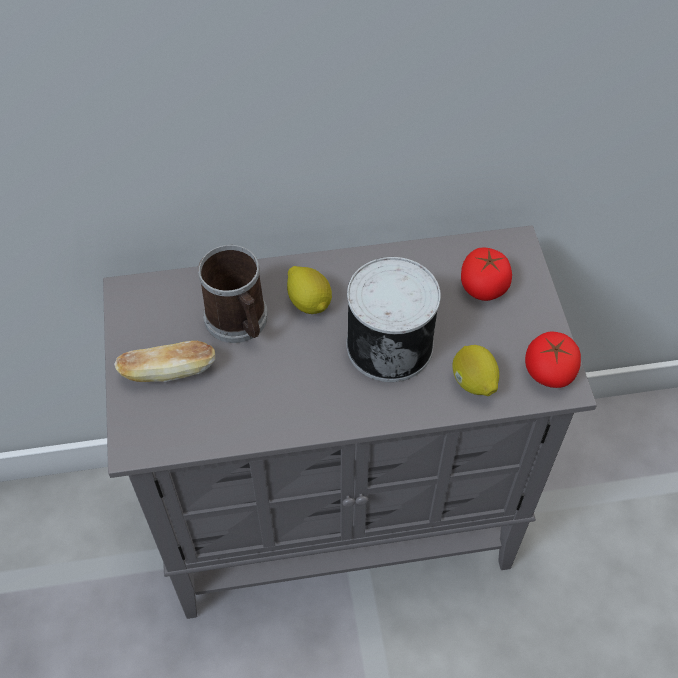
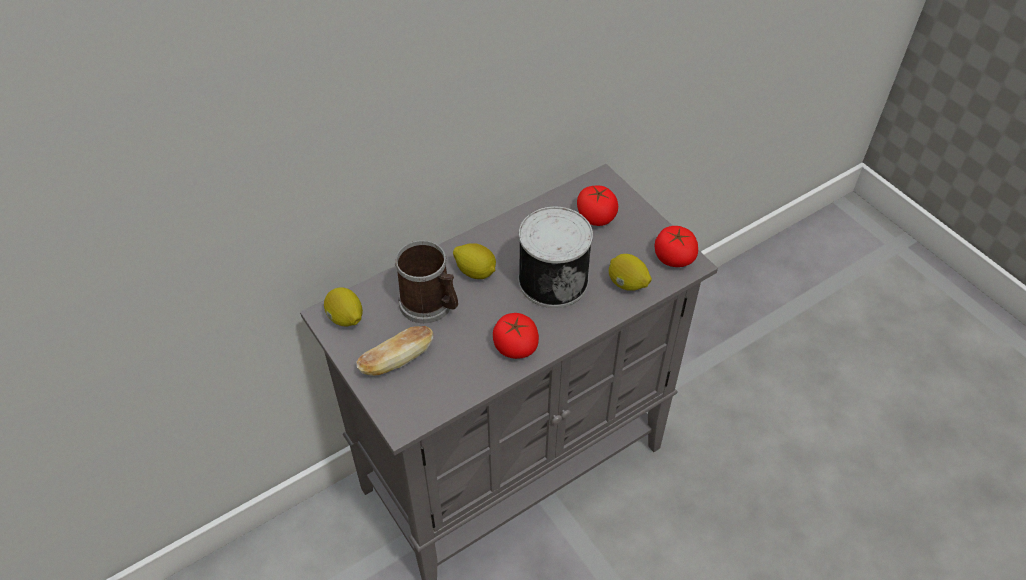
camera: 25 degrees left, 5 degrees down
(143, 303) = (345, 319): none -> lemon
(303, 407) = (515, 346): none -> tomato

